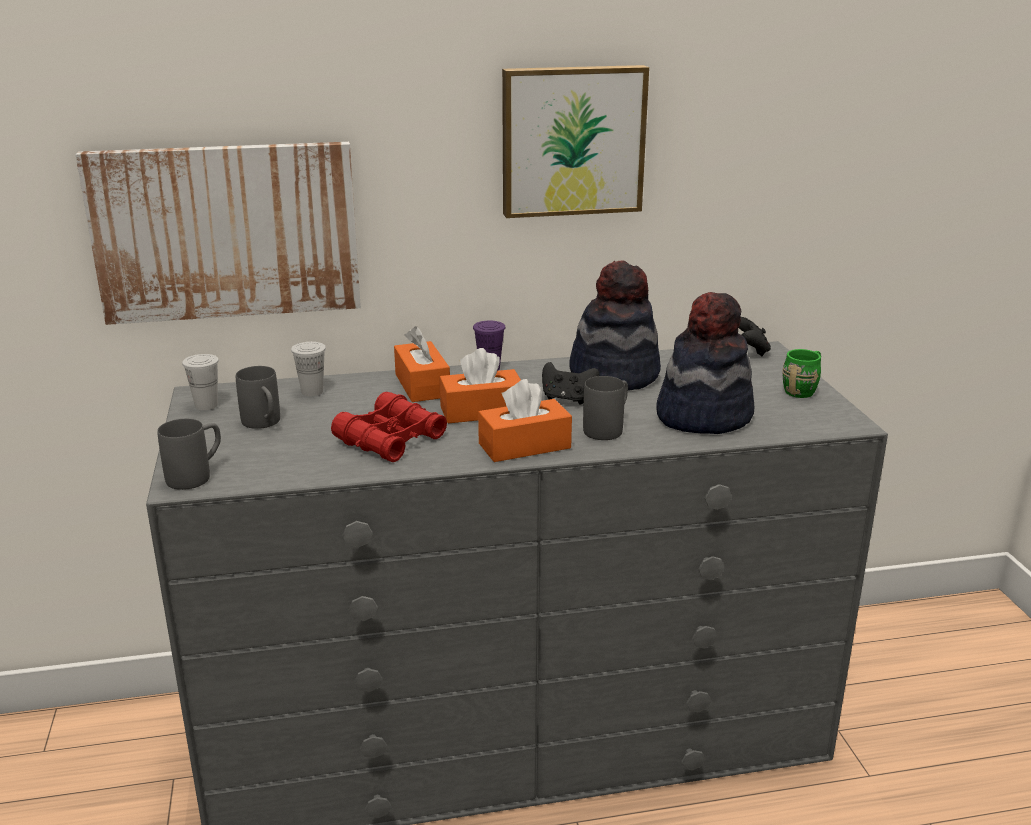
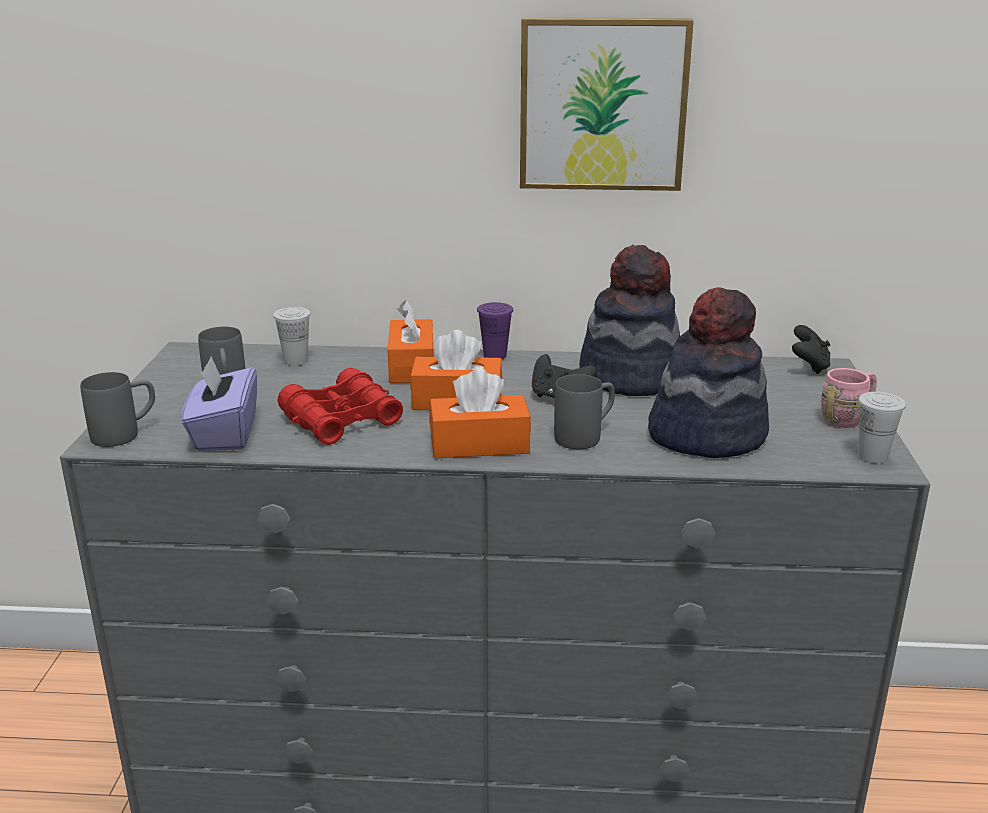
camera: 15 degrees right, 0 degrees up
(206, 405) = (184, 364): white cup -> white cup (872, 457)
(226, 231) = (224, 183): picture -> none
(291, 464) = (224, 434): none -> purple tissue box
(803, 389) = (848, 418): green mug -> pink mug

